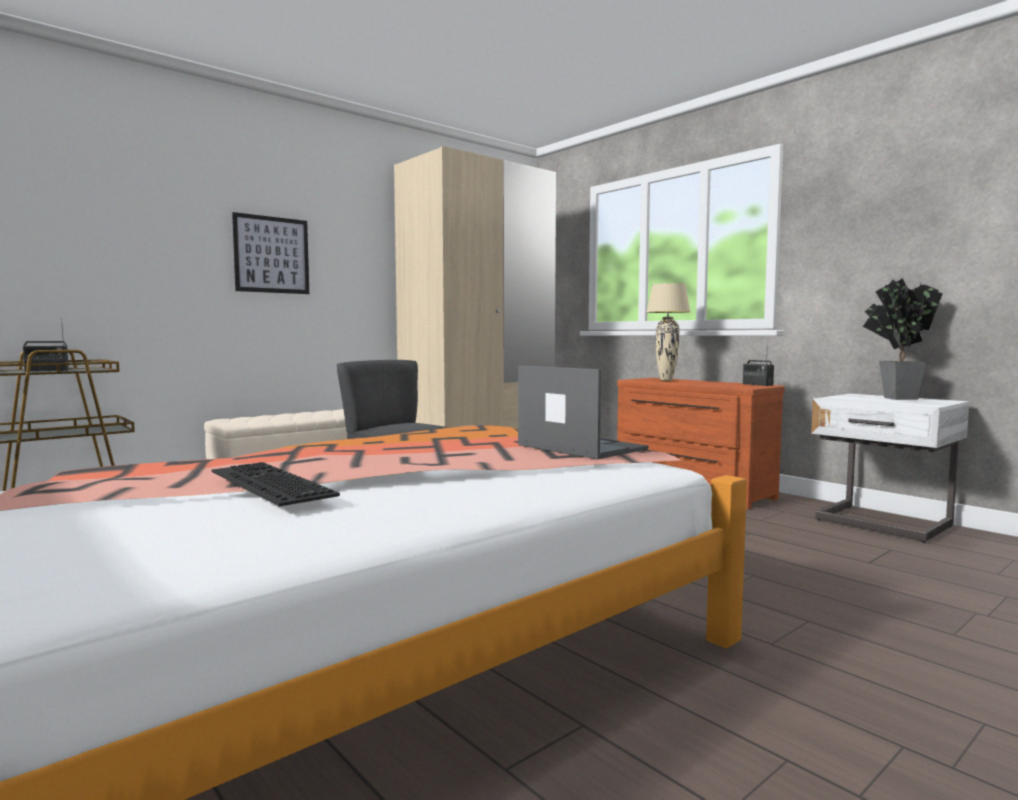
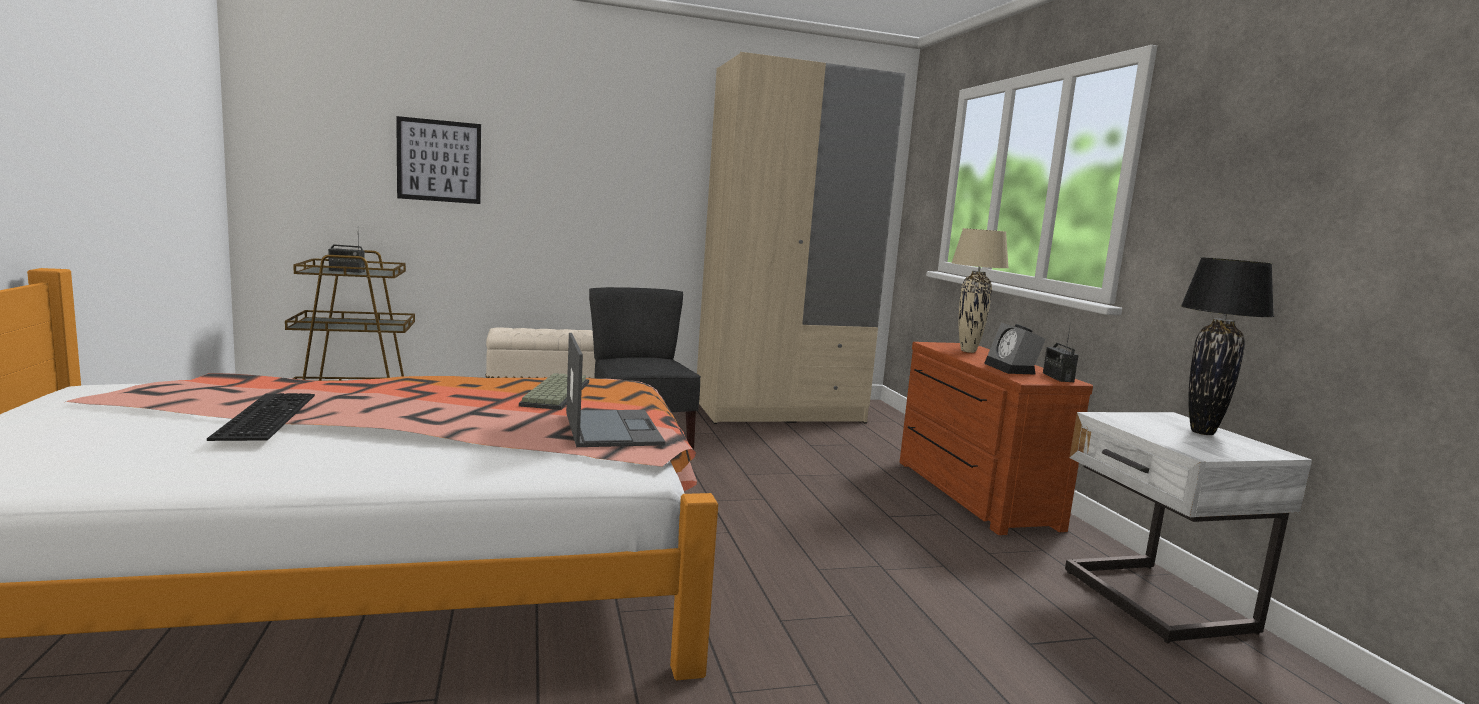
camera: 25 degrees right, 5 degrees up
(271, 255) = (570, 168): picture -> picture (439, 161)
(461, 437) = (554, 393): none -> keyboard
(722, 384) = (1012, 369): none -> alarm clock
(894, 398) = (1203, 432): potted plant -> black table lamp

